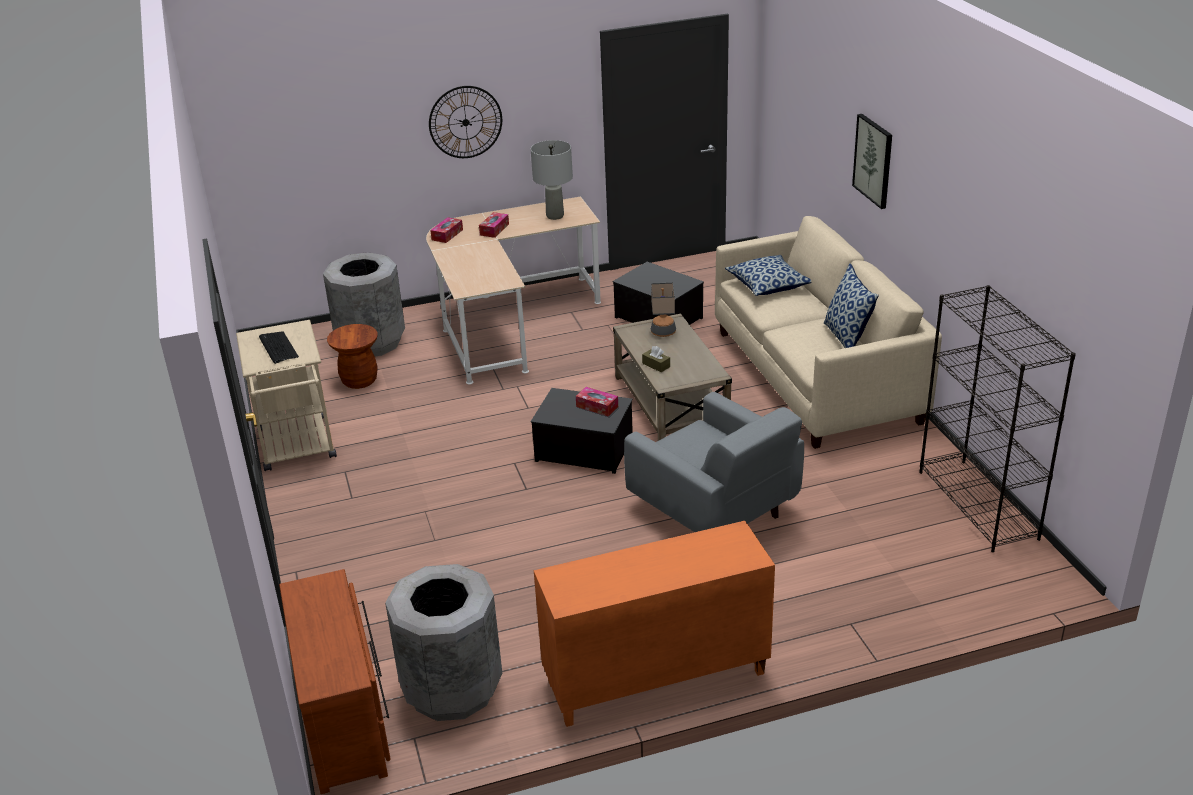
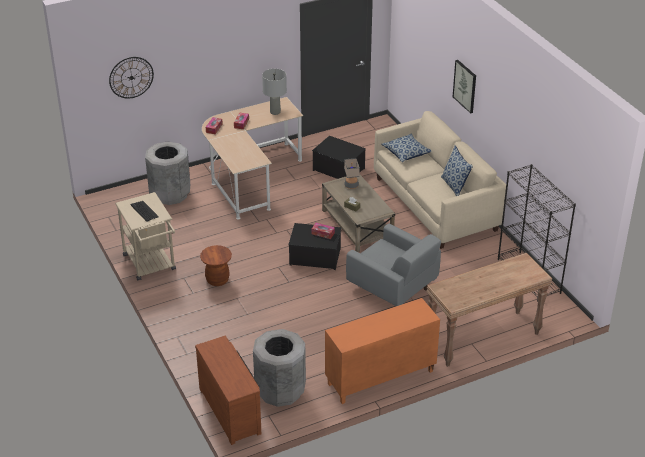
camera: 10 degrees left, 5 degrees up
(359, 380) = (172, 220): brown stool -> brown stool (217, 280)
(465, 122) = (222, 61): wall clock -> wall clock (131, 77)
(875, 617) = (483, 339): none -> brown console table

